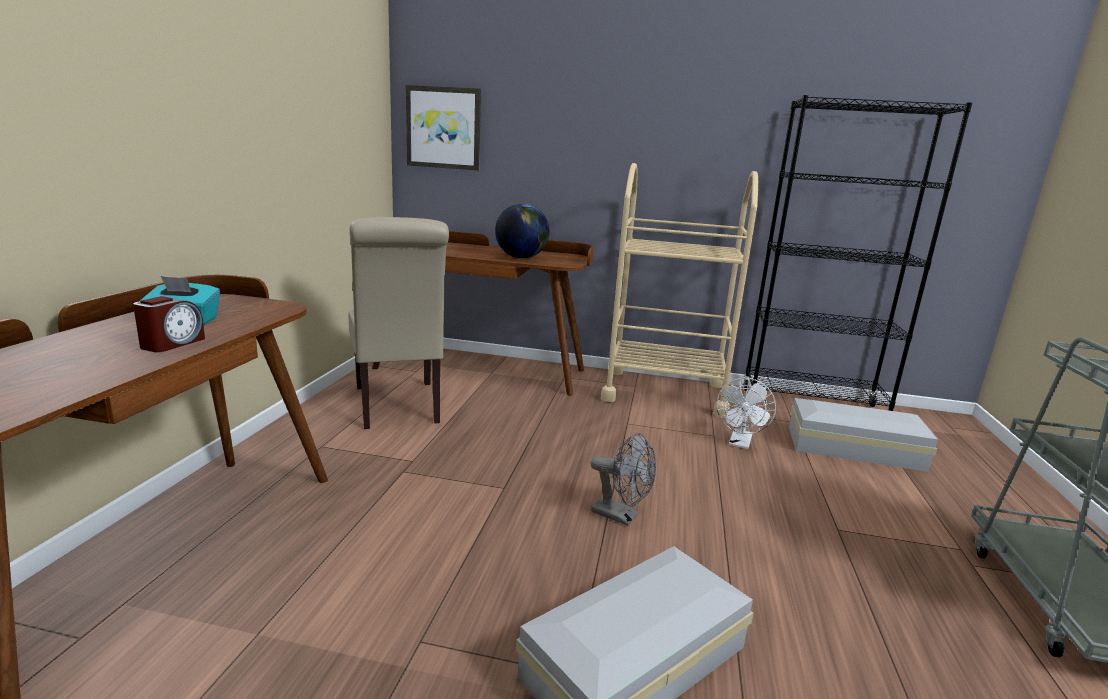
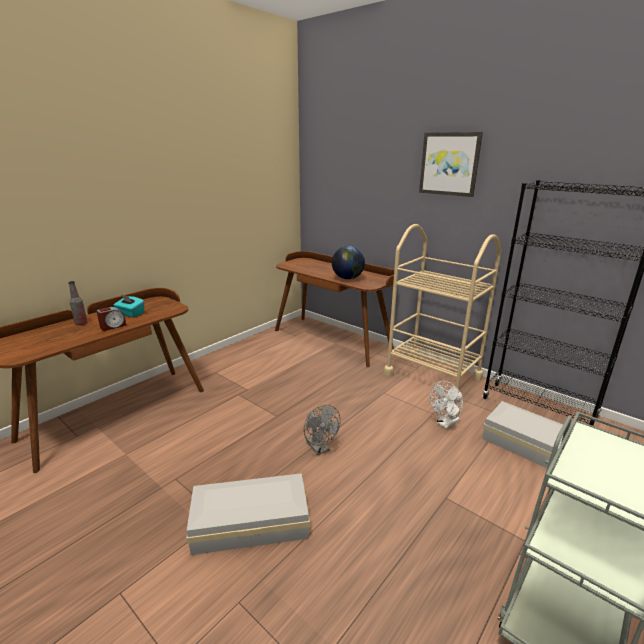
camera: 30 degrees right, 5 degrees up
(70, 347) = (81, 323): none -> bottle
(398, 407) = (267, 357): beige chair -> none
(443, 128) = (324, 193): picture -> picture (449, 164)

